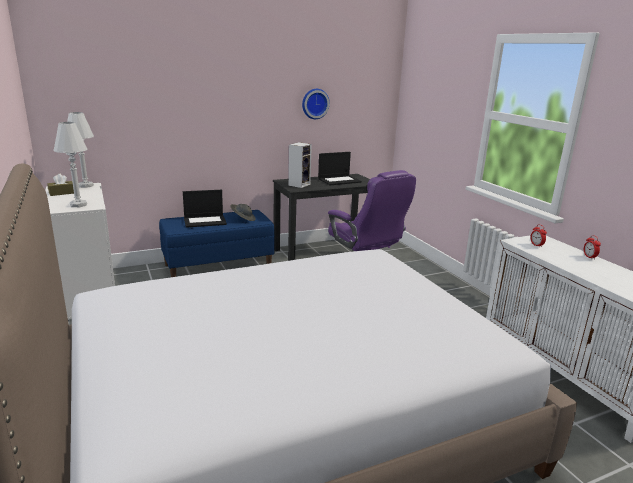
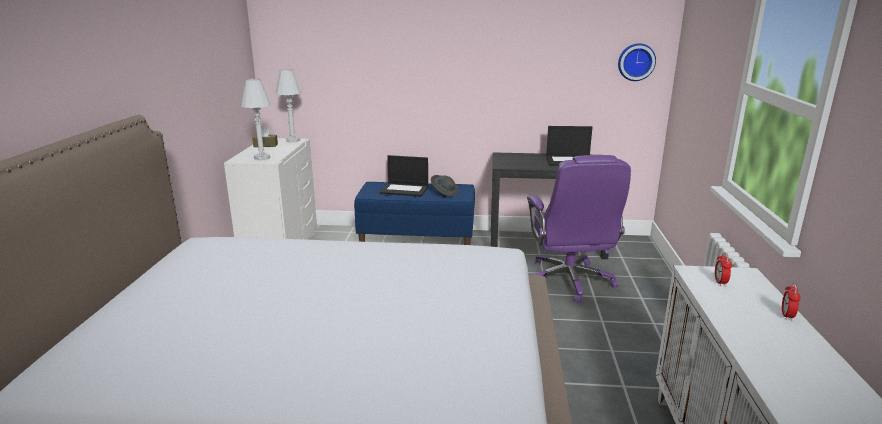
camera: 30 degrees right, 0 degrees up
(299, 184) = (514, 161): speaker -> none
(314, 103) = (551, 65): wall clock -> wall clock (636, 62)

